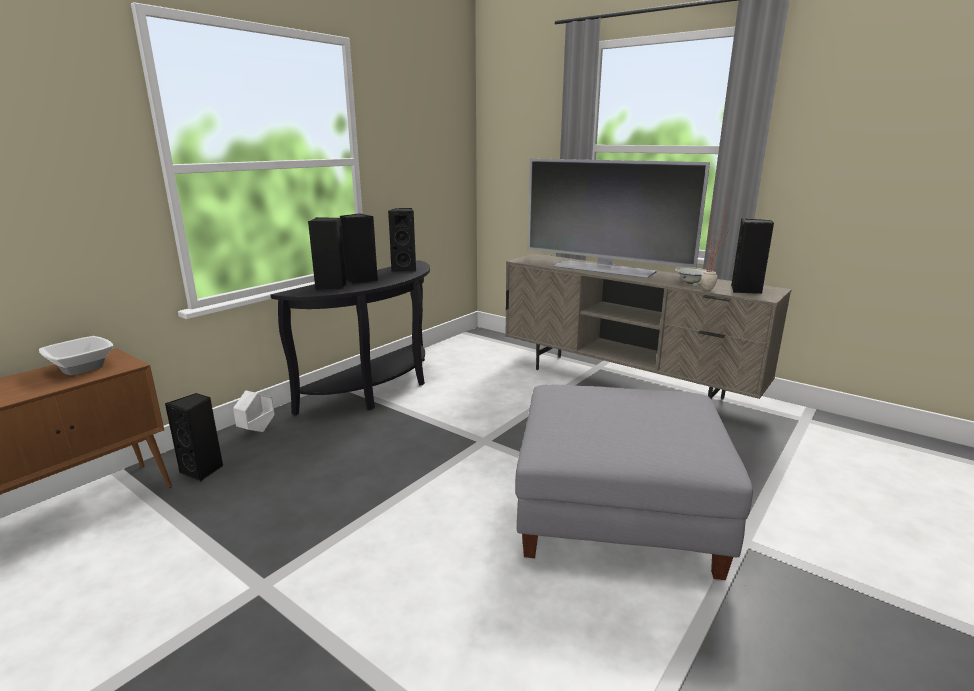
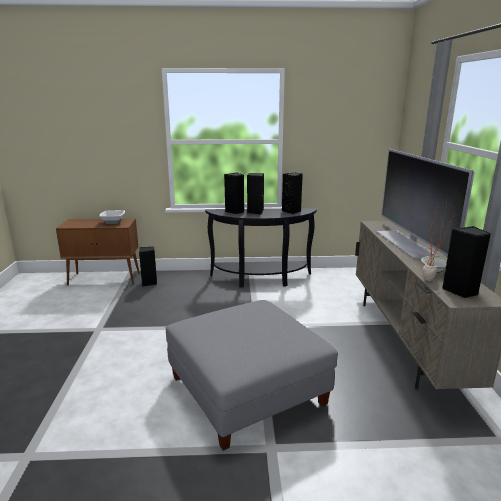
camera: 50 degrees right, 0 degrees up
(257, 430) = (188, 276): white planter -> none

